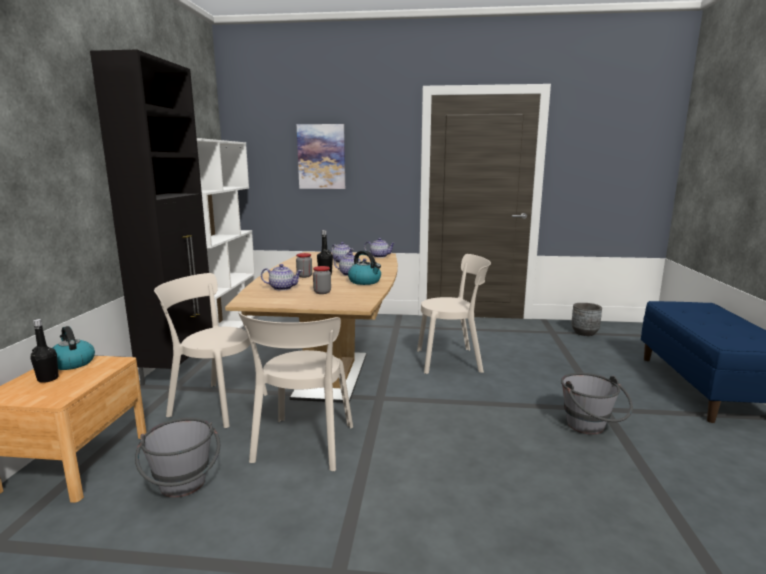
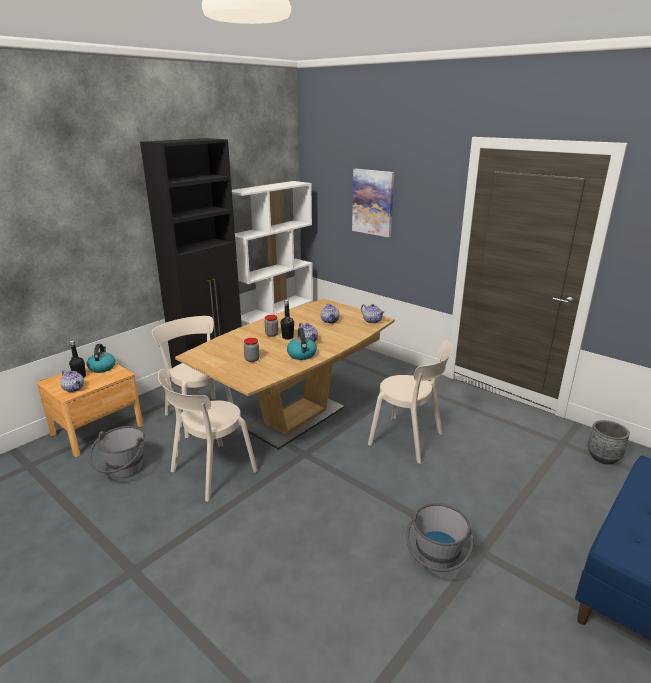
camera: 35 degrees right, 10 degrees up
(282, 288) = (235, 346): teapot -> teapot (74, 388)

